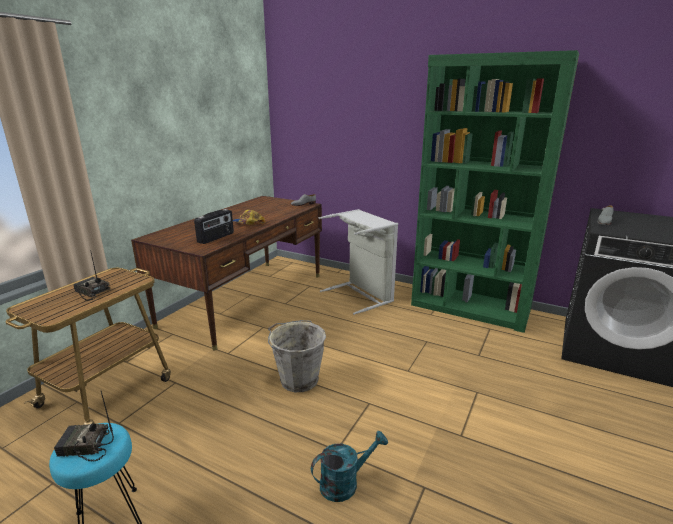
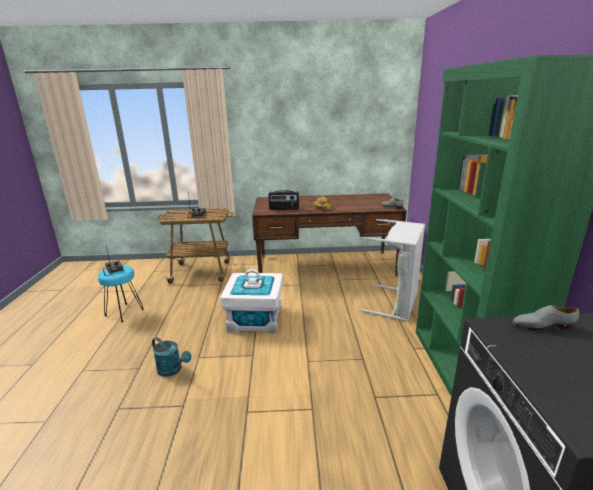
camera: 60 degrees right, 0 degrees up
(298, 379) = (255, 318): grey bucket -> white storage box

